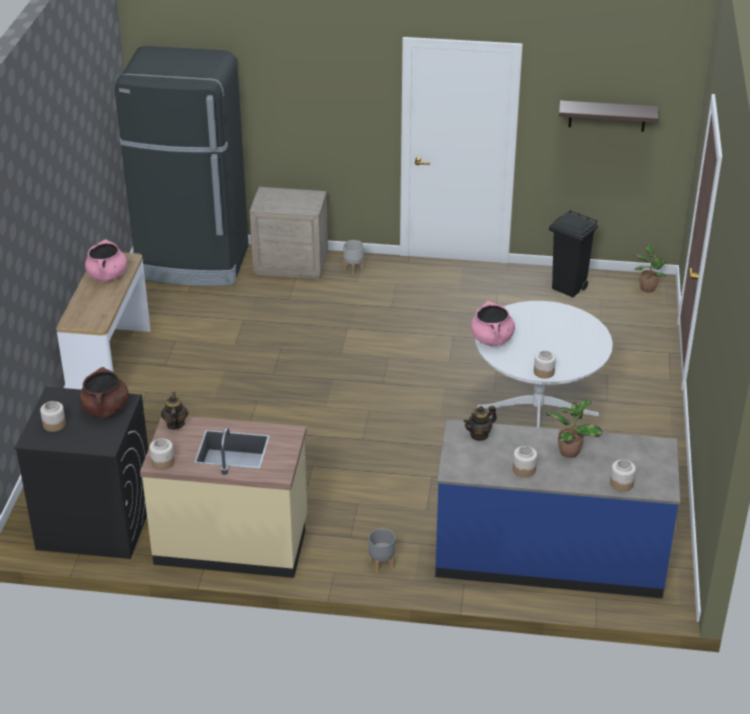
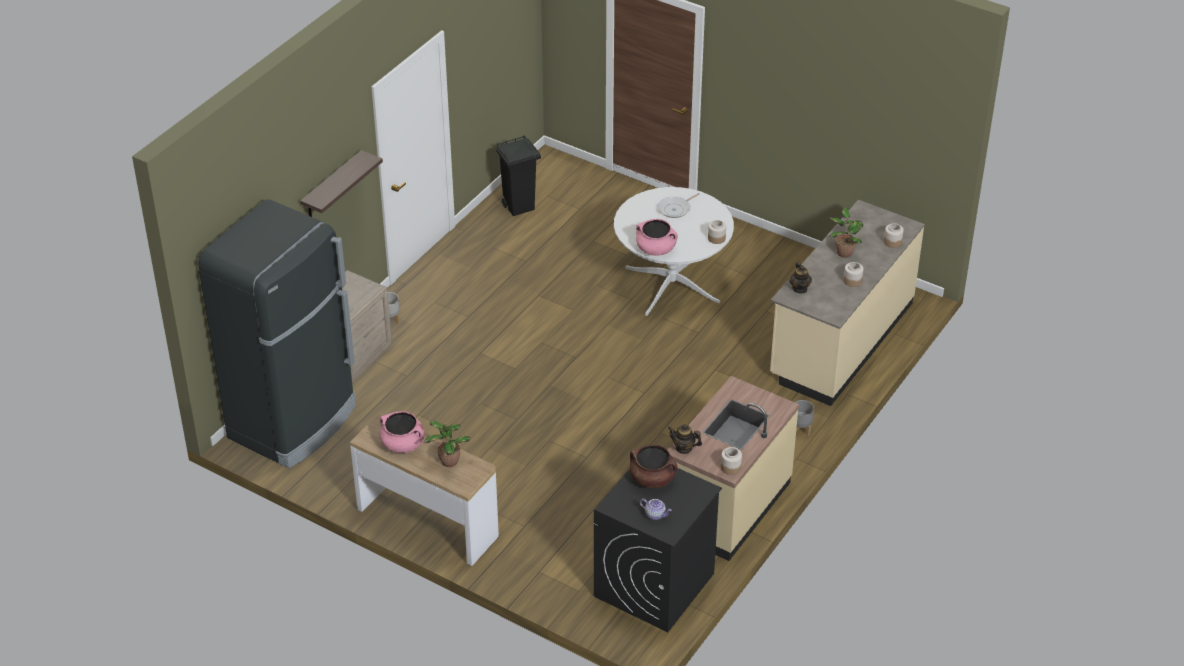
camera: 65 degrees left, 5 degrees up
(54, 424) = (655, 514): jar -> teapot
(549, 556) = (840, 340): blue counter -> beige counter
(567, 334) = (675, 209): none -> frying pan
(607, 116) = (495, 48): shelf -> shelf (332, 186)
(647, 288) = (551, 166): potted plant -> potted plant (448, 461)

